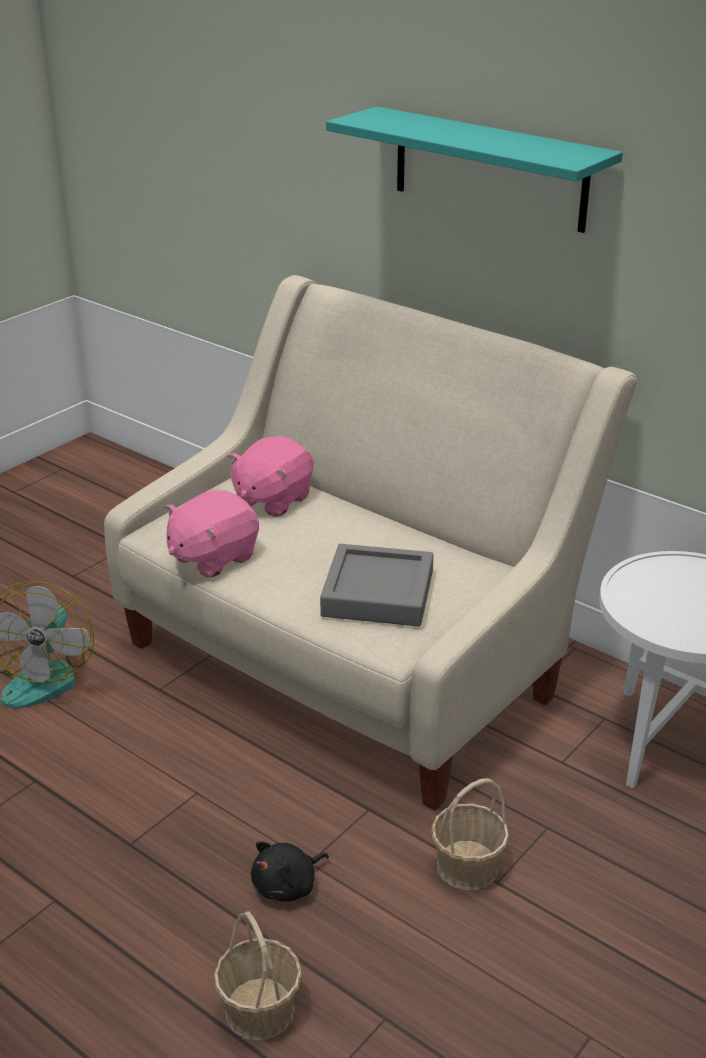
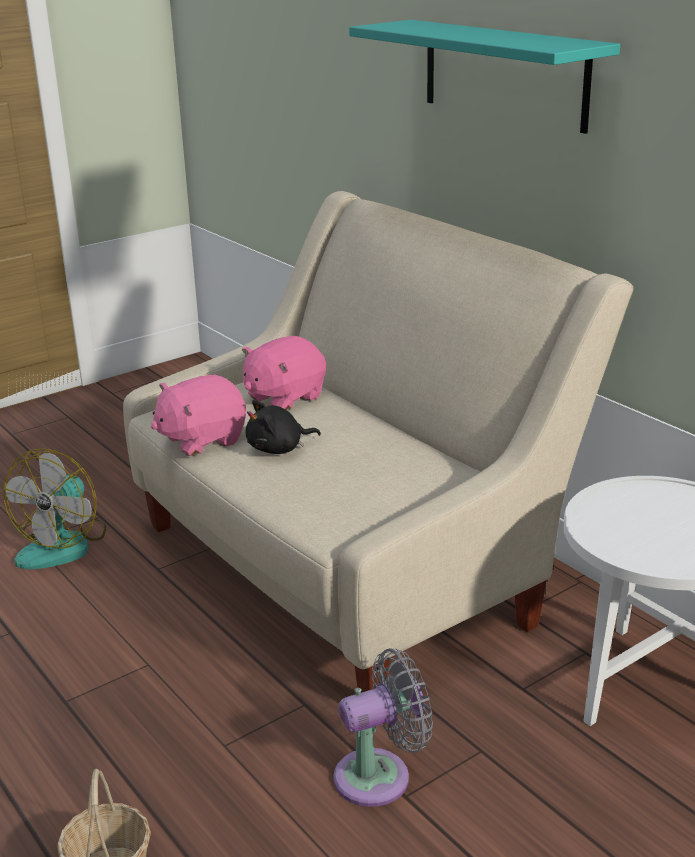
camera: 15 degrees right, 5 degrees down
(288, 886) = (193, 764): black plush toy -> black plush toy (279, 449)
(378, 594) = (340, 485): grey tray -> none
(466, 866) = (380, 775): basket -> grey fan

